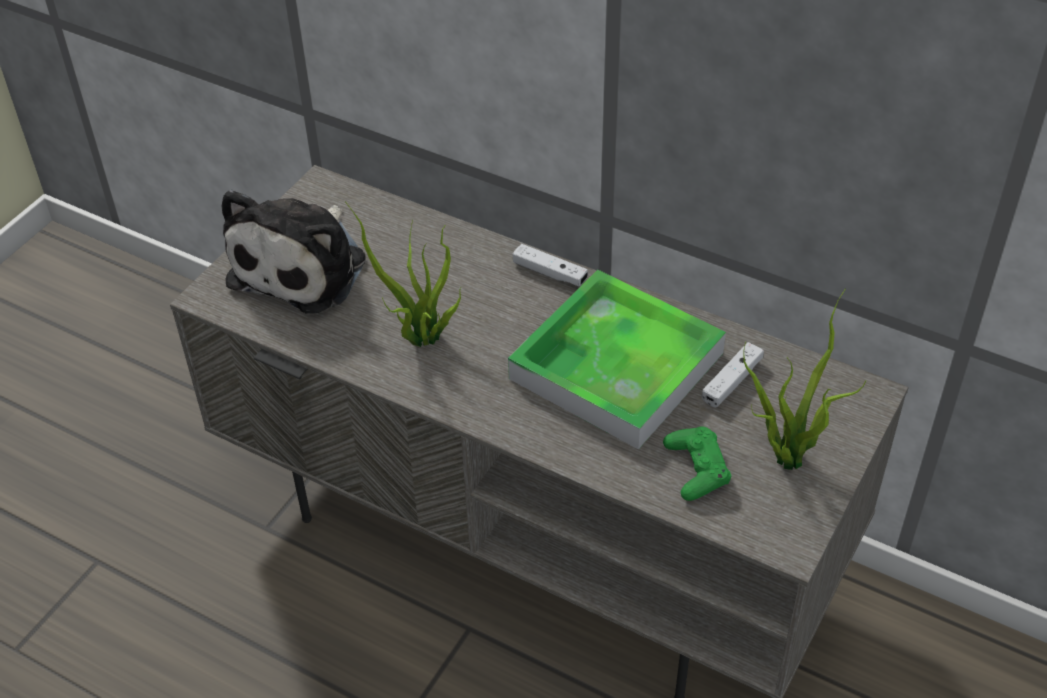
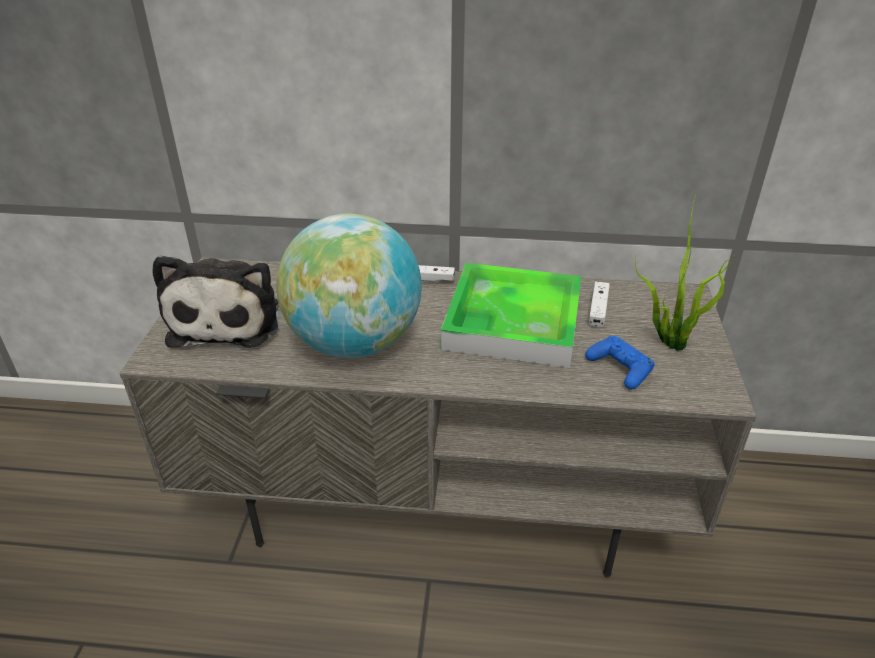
camera: 25 degrees left, 10 degrees down
(421, 339) = (355, 342): potted plant -> globe
(696, 469) = (620, 368): green game controller -> blue game controller

